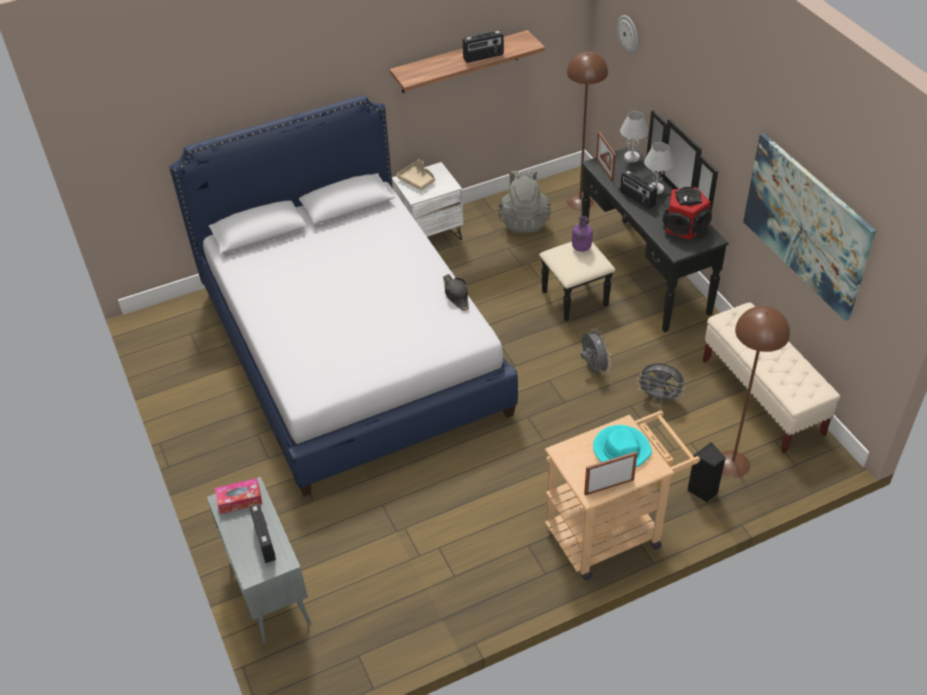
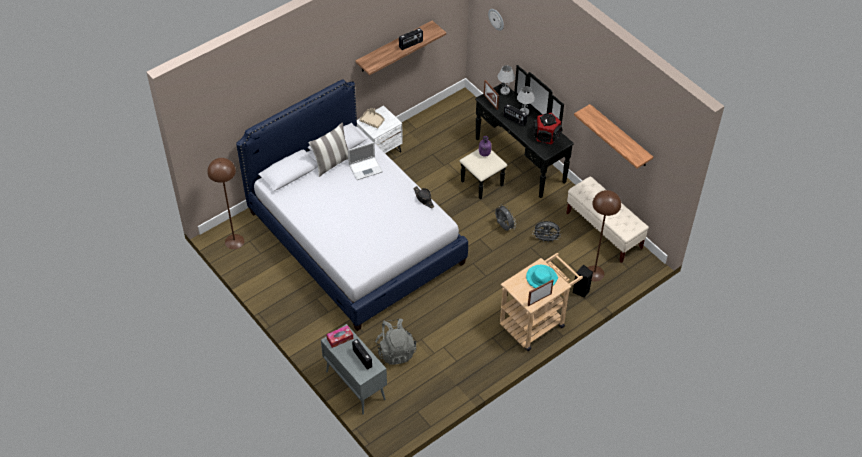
camera: 15 degrees left, 5 degrees up
(329, 226) = (331, 163): none -> pillow
(379, 239) = (366, 168): none -> laptop
(524, 221) = (437, 133): grey backpack -> grey backpack (396, 351)
(580, 201) = (469, 114): brown floor lamp -> brown floor lamp (234, 241)
(806, 225) = (620, 136): picture -> shelf

